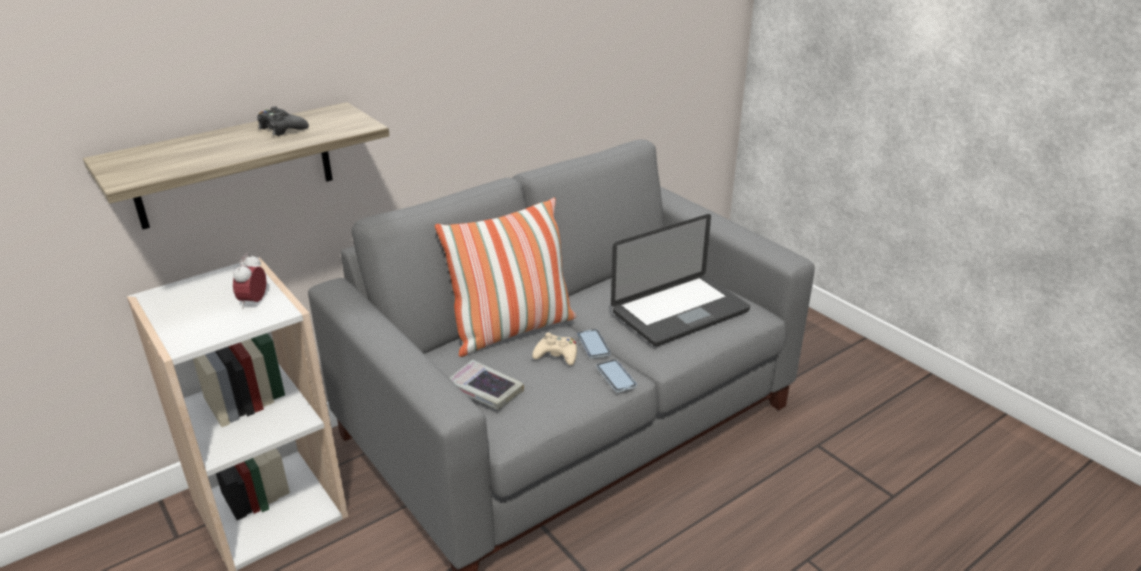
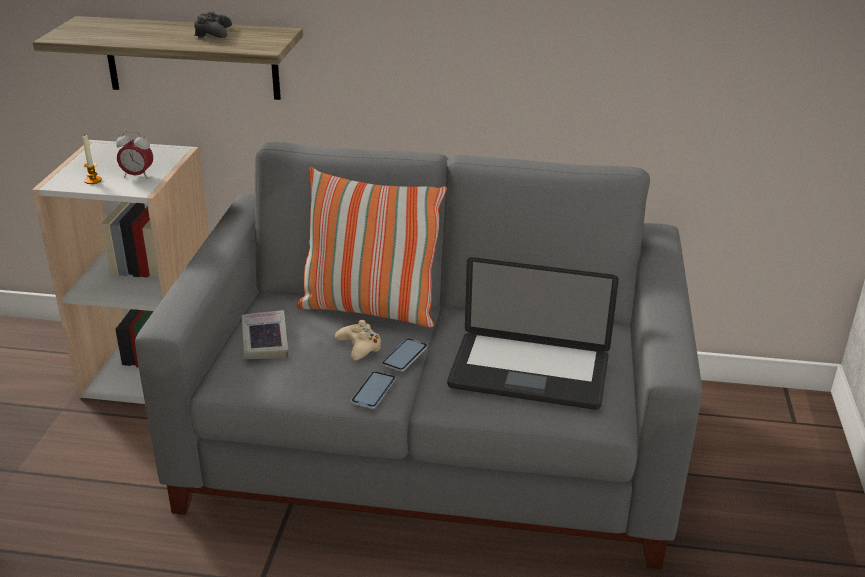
camera: 45 degrees right, 0 degrees up
(216, 325) = (93, 180): none -> candle
(254, 302) = (137, 176): alarm clock -> alarm clock turned 135 degrees counterclockwise

